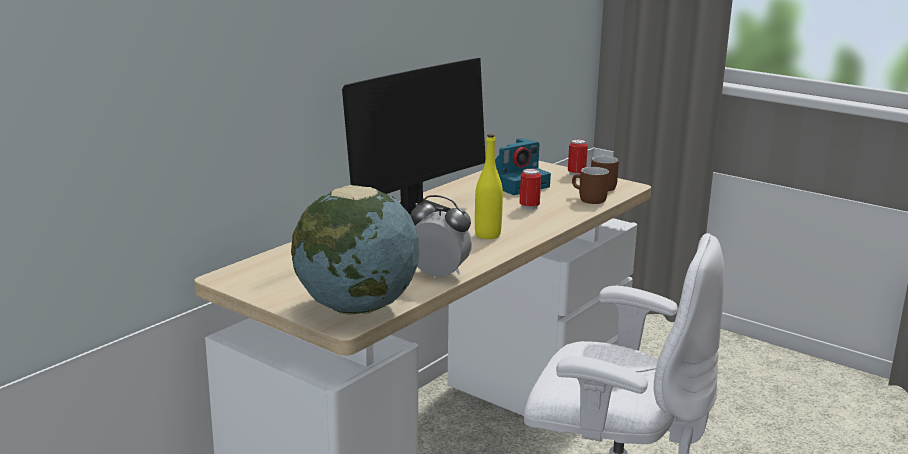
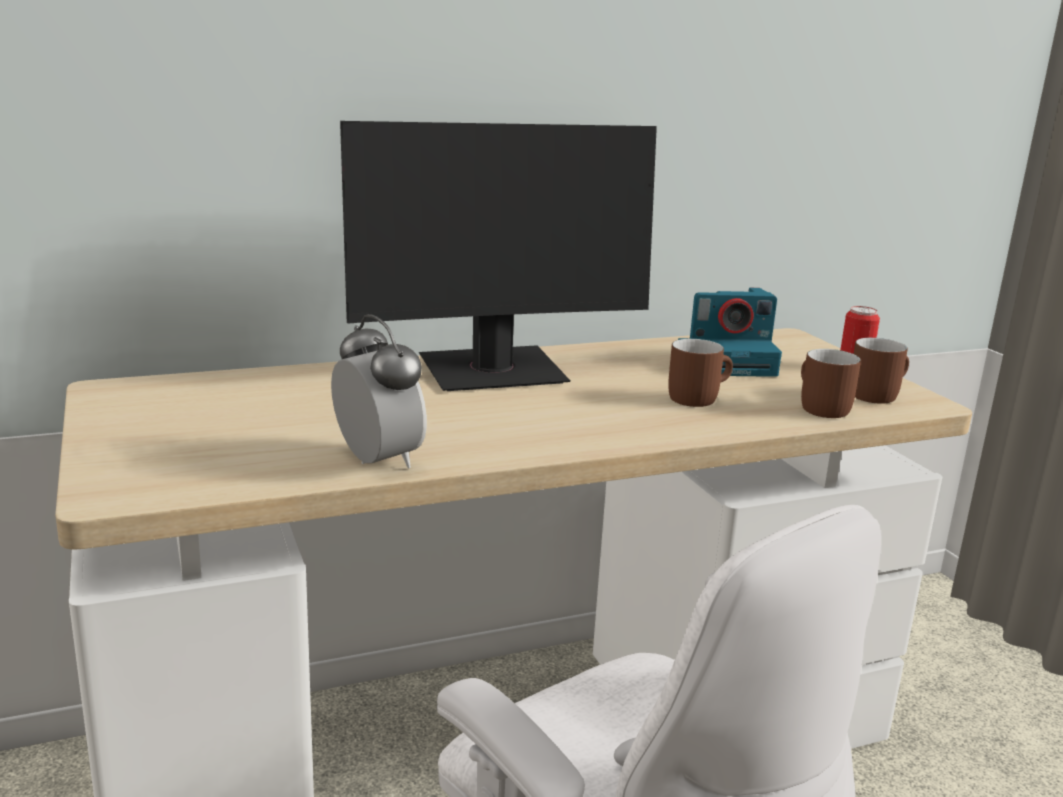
camera: 30 degrees right, 0 degrees up
(357, 307) = (172, 476): globe -> none
(487, 235) = (559, 421): yellow bottle -> none
(529, 207) = (696, 397): can -> brown mug

